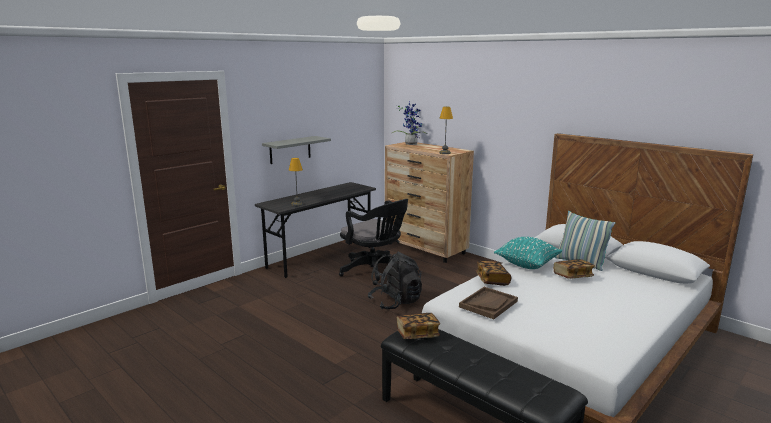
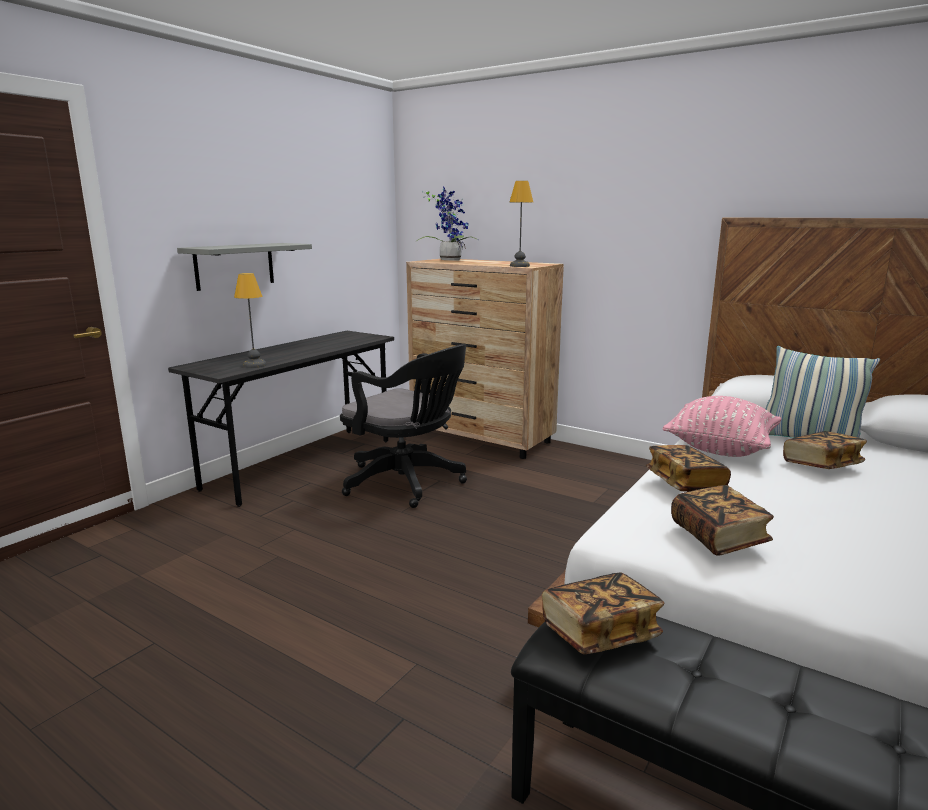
camera: 10 degrees left, 0 degrees up
(395, 302) = (462, 538): black backpack -> none
(488, 304) = (718, 537): brown tray -> book
(527, 264) = (720, 449): turquoise pillow -> pink pillow

